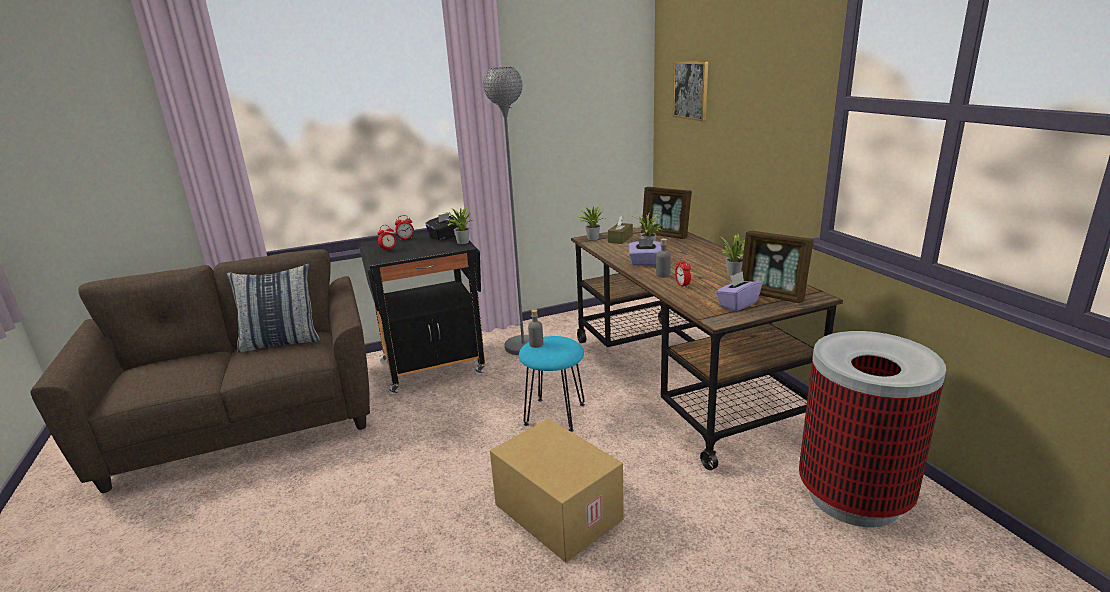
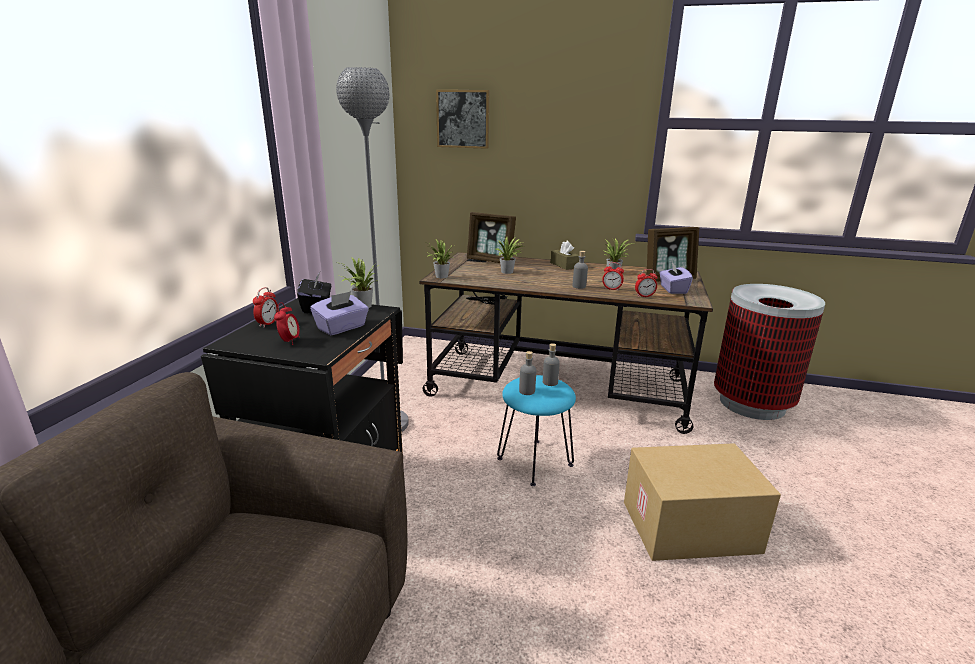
camera: 55 degrees left, 0 degrees up
(281, 342) = (219, 564): pillow -> none
(563, 346) = (550, 382): none -> grey bottle
(620, 239) = (466, 271): brown tissue box -> brown tissue box (564, 265)
(645, 263) = (541, 282): purple tissue box -> purple tissue box (342, 328)
(665, 235) = (490, 261): picture frame -> picture frame turned 45 degrees clockwise
(688, 300) = (644, 296): none -> alarm clock

